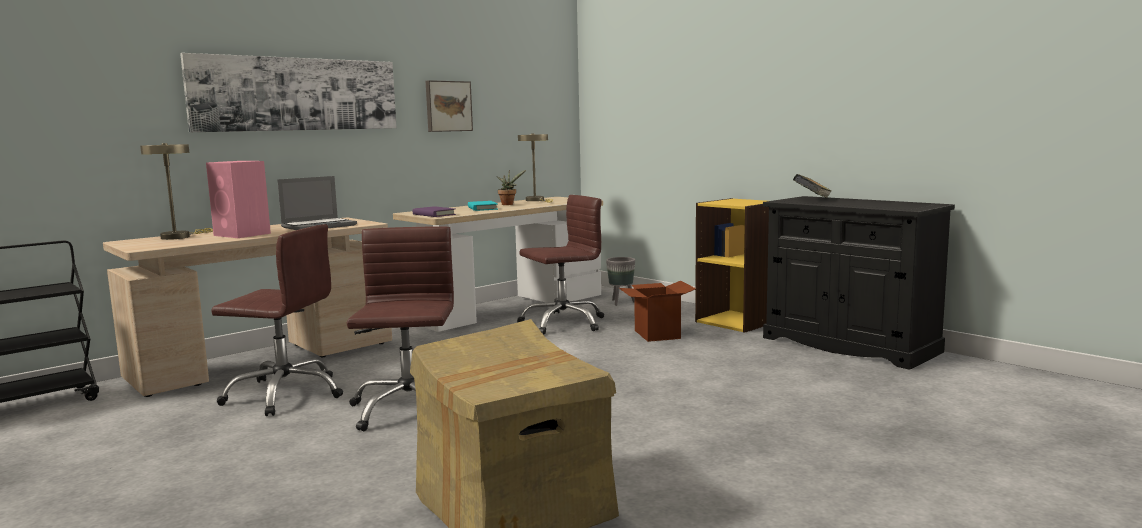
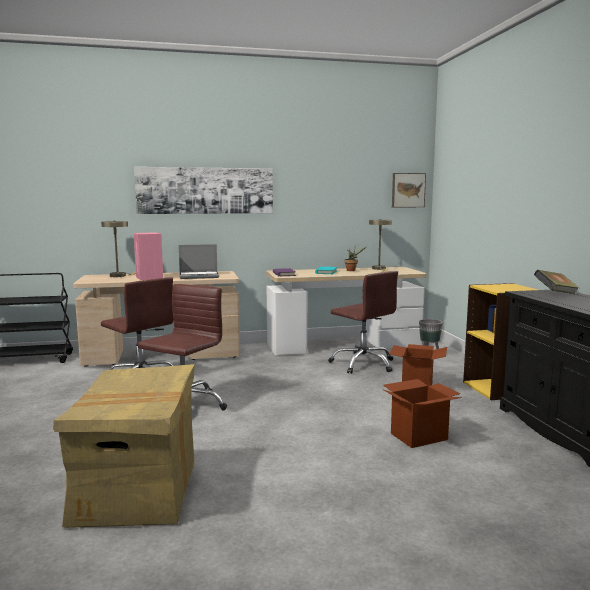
camera: 30 degrees right, 0 degrees up
(448, 106) = (315, 198): picture -> picture (408, 190)
(563, 323) = (363, 364): brown office chair -> brown office chair turned 45 degrees clockwise
(729, 377) = (419, 436): none -> cardboard box

